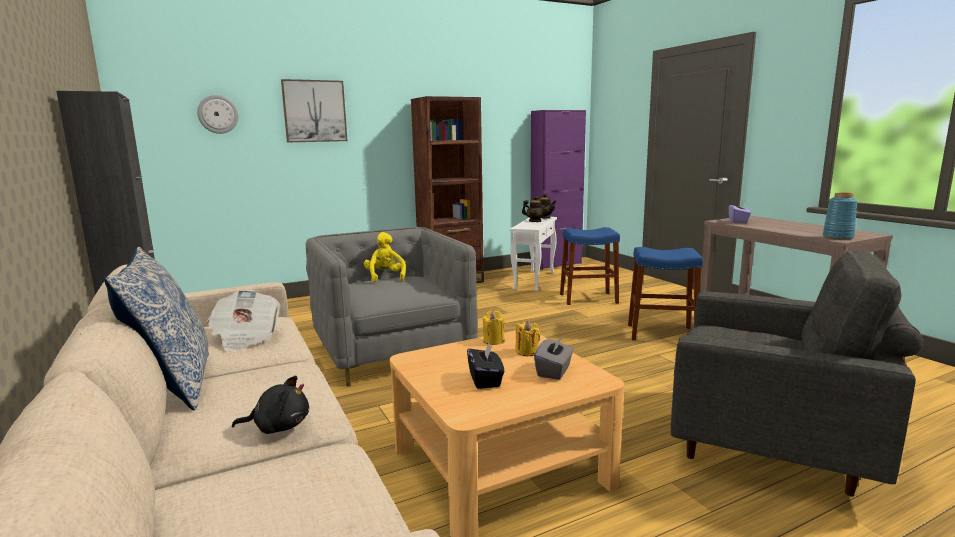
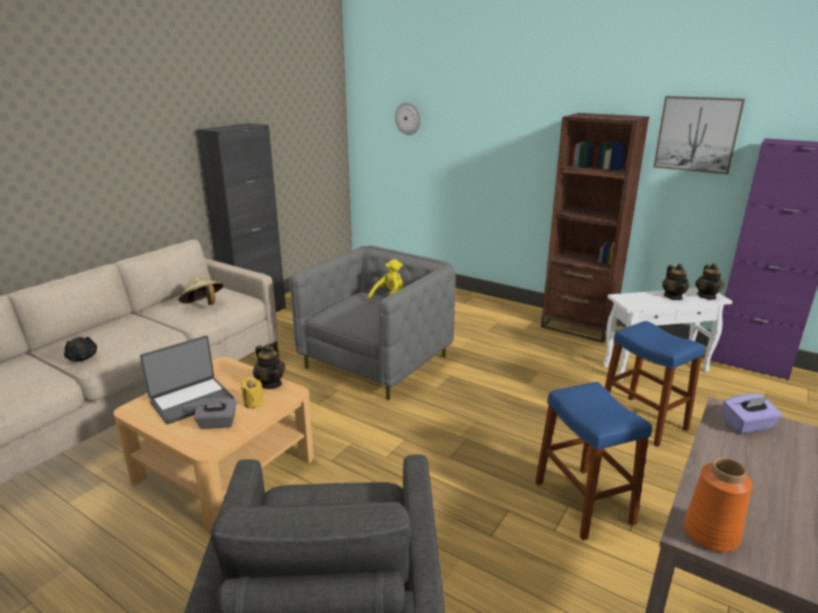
camera: 60 degrees right, 10 degrees up
(174, 385) = (130, 316): pillow -> none
(246, 337) = (203, 305): newspaper -> beige hat
(314, 111) = (480, 120): picture -> picture (697, 134)
(485, 380) = (191, 400): black tissue box -> laptop
(493, 341) = (271, 384): yellow candle -> teapot
(837, 237) = (709, 533): blue vase -> orange vase

